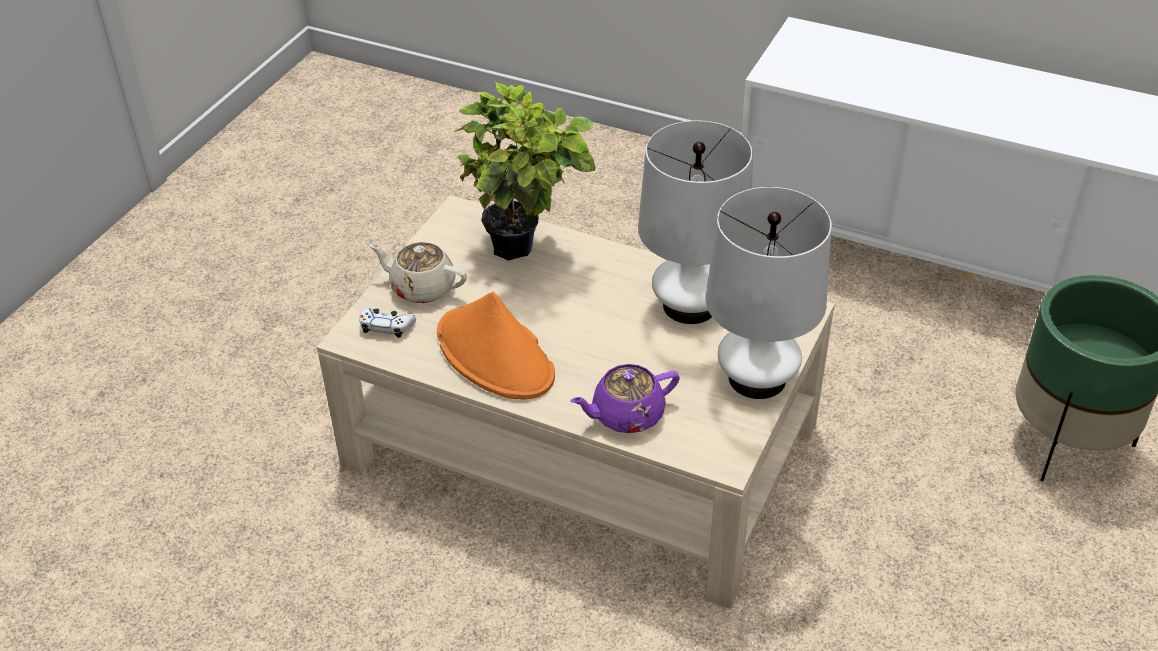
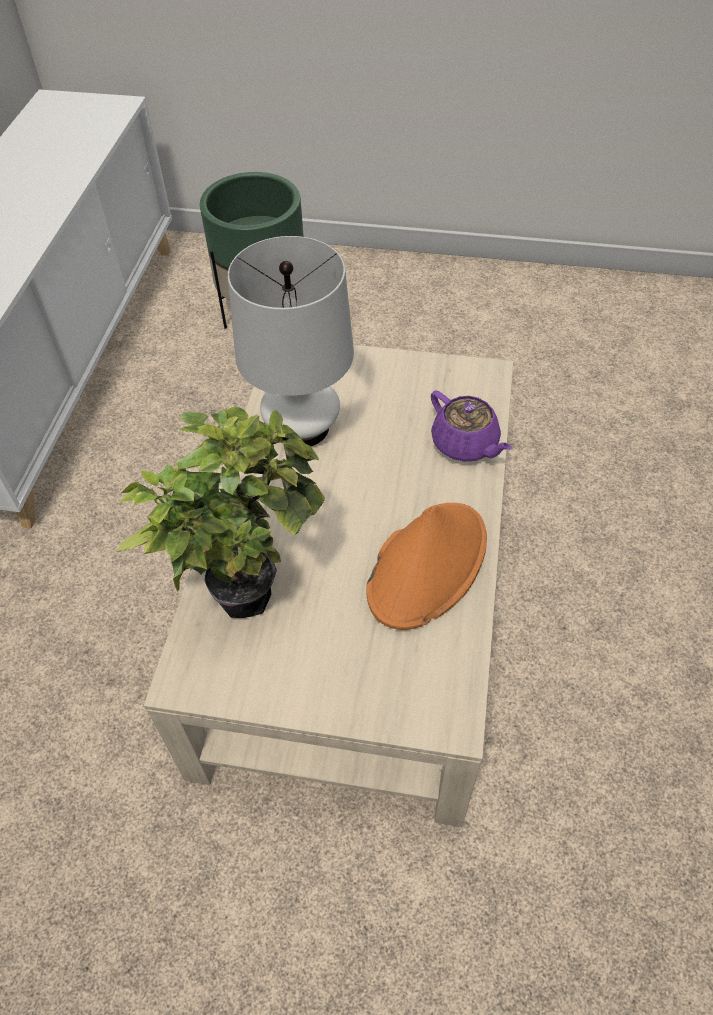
camera: 105 degrees left, 10 degrees up
(387, 326) = (421, 688): white game controller -> none
(422, 287) = (341, 673): beige teapot -> none
(757, 378) = (384, 369): white table lamp -> none

